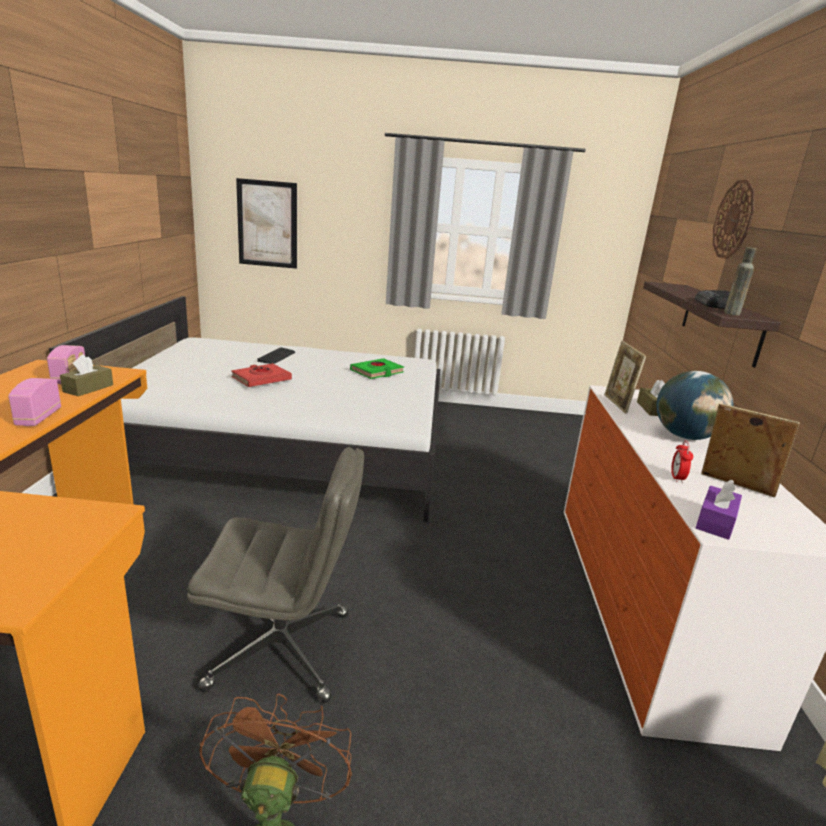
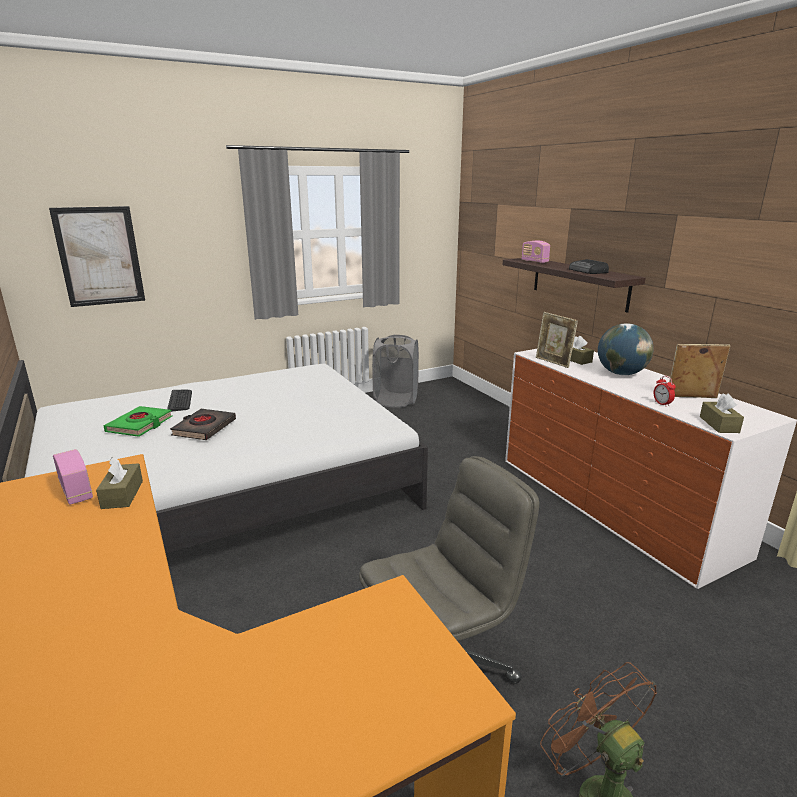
camera: 30 degrees left, 0 degrees up
(38, 417) = (134, 545): radio -> radio (534, 261)
(261, 379) = (204, 428): red book -> black book
(377, 372) = (298, 388): green book -> green book (140, 425)
(515, 421) = (396, 400): none -> grey laundry basket
(715, 522) = (719, 424): purple tissue box -> brown tissue box
(732, 313) = (612, 276): brown bottle -> none
(734, 219) = (571, 204): wall clock -> none

